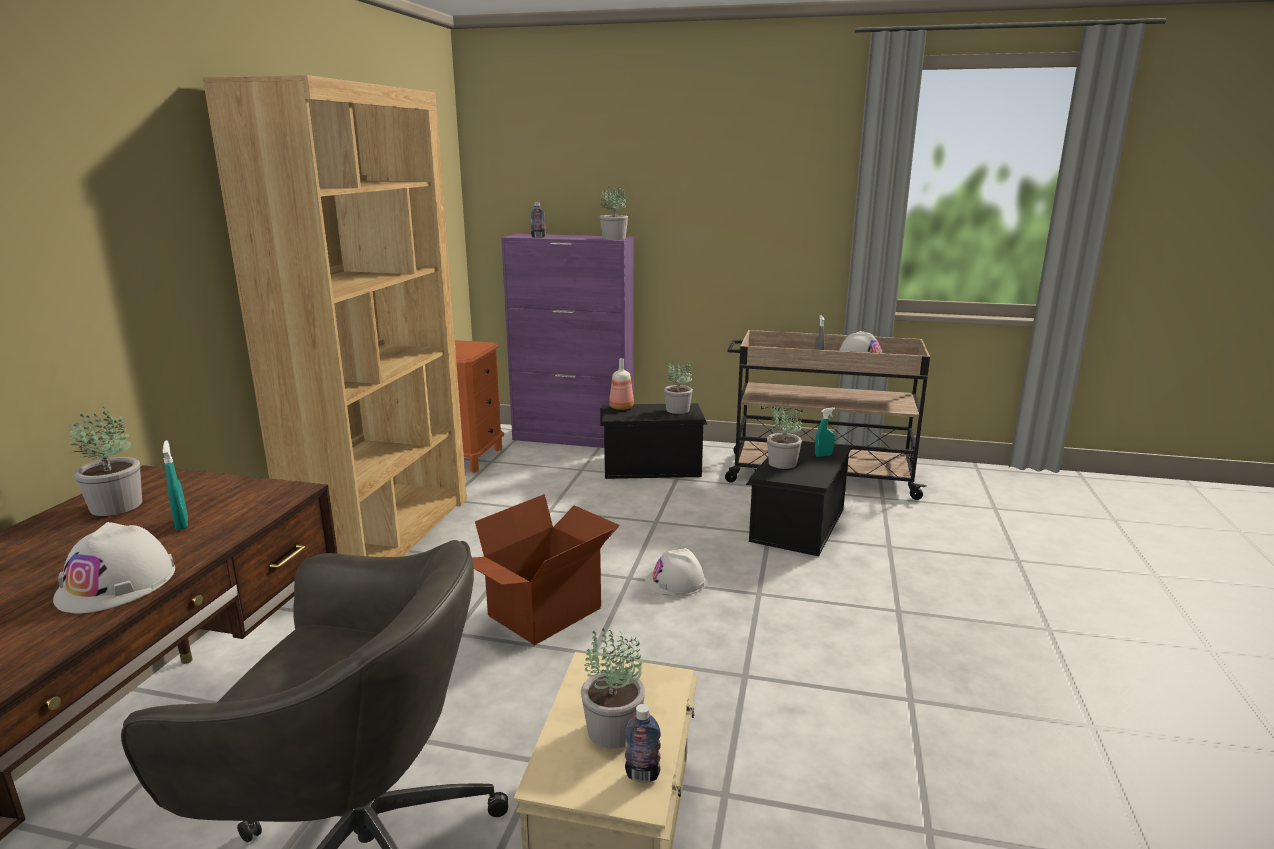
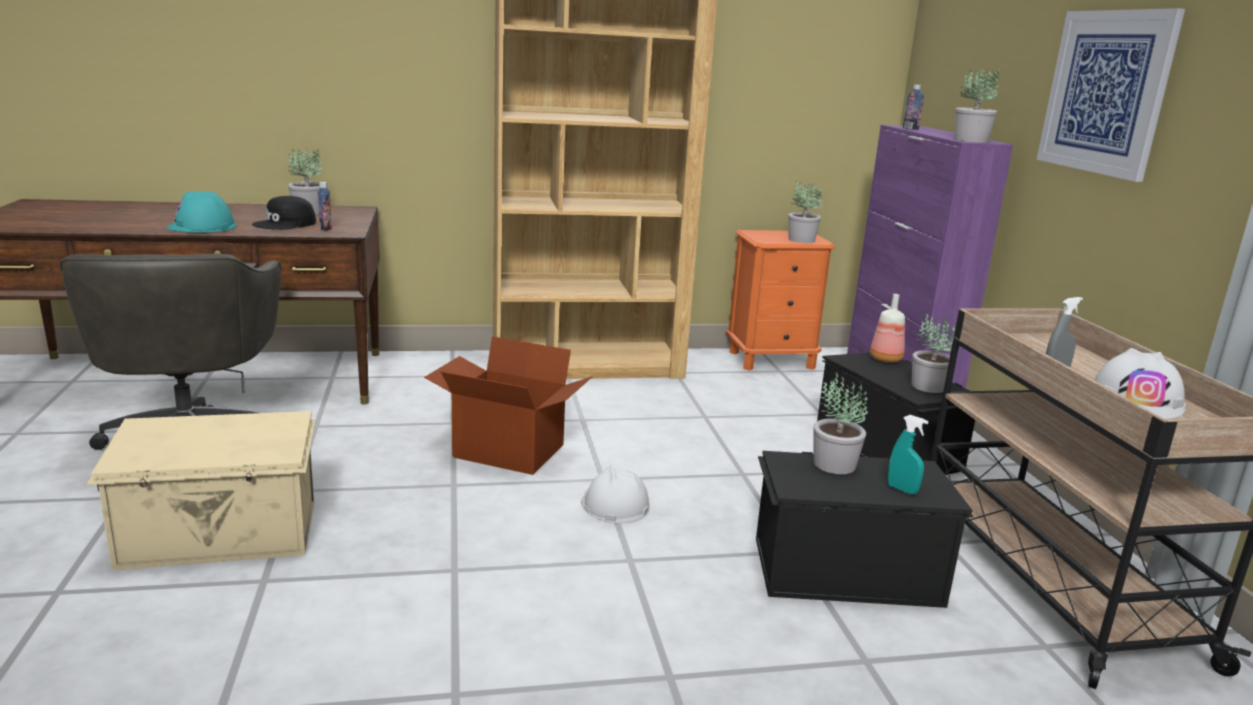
camera: 65 degrees right, 0 degrees up
(117, 583) = (202, 227): white hard hat -> turquoise hard hat
(182, 524) = (285, 224): turquoise spray bottle -> black cap
(613, 731) = (201, 439): potted plant -> potted plant (801, 240)
(642, 775) = (147, 457): bottle -> bottle (325, 229)
(707, 195) = (1106, 92): none -> picture

